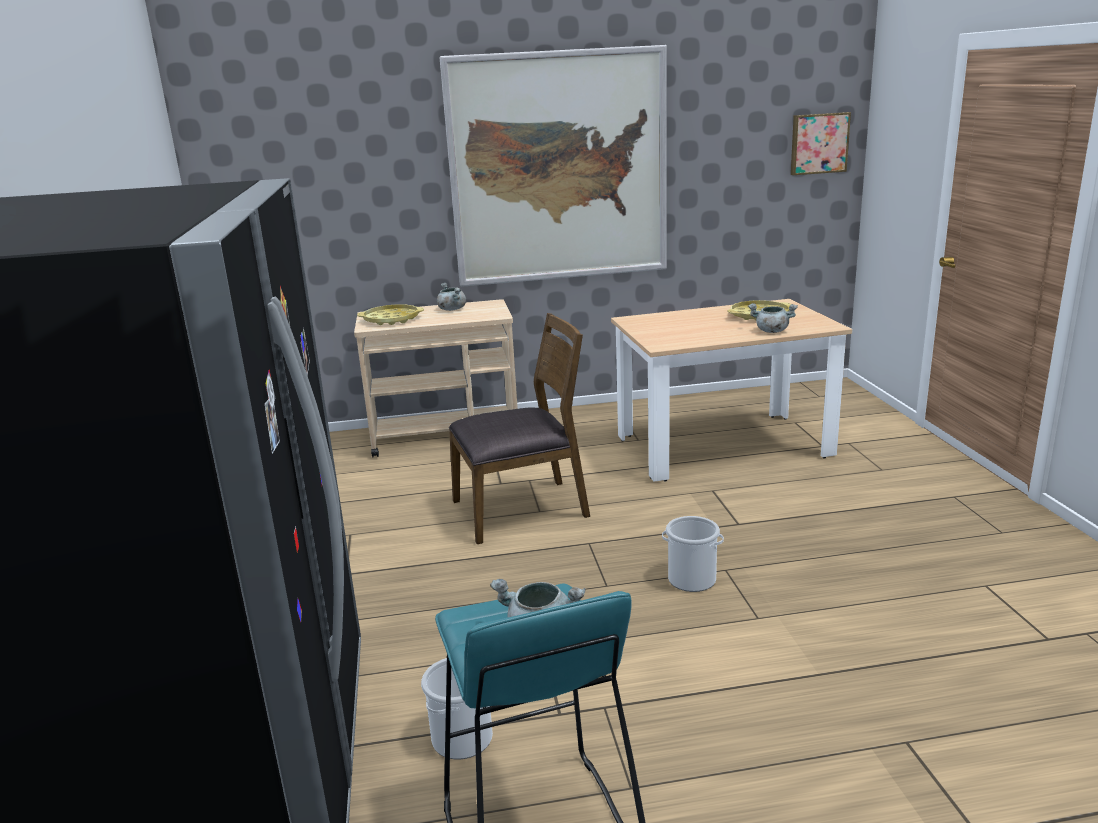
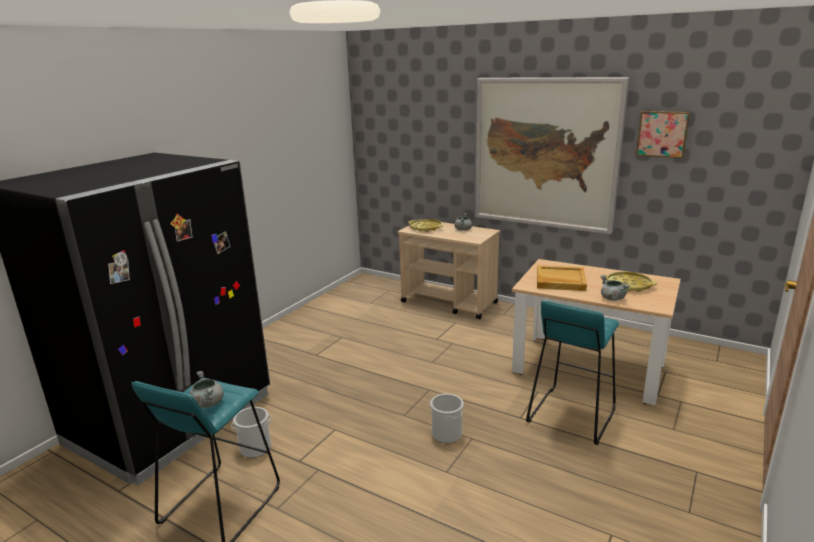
camera: 40 degrees right, 0 degrees up
(521, 509) = (425, 357): brown chair -> none
(684, 330) = (560, 280): none -> beige tray
(781, 498) = (571, 415): none -> turquoise stool
(818, 143) = (760, 162): picture -> picture (662, 133)

